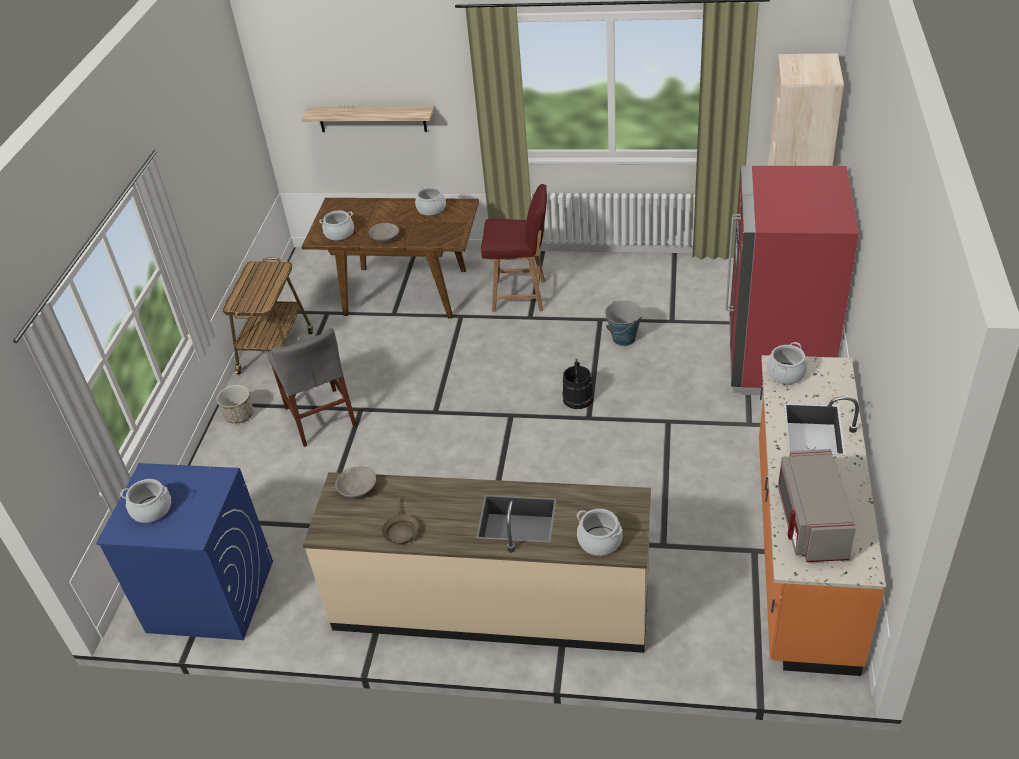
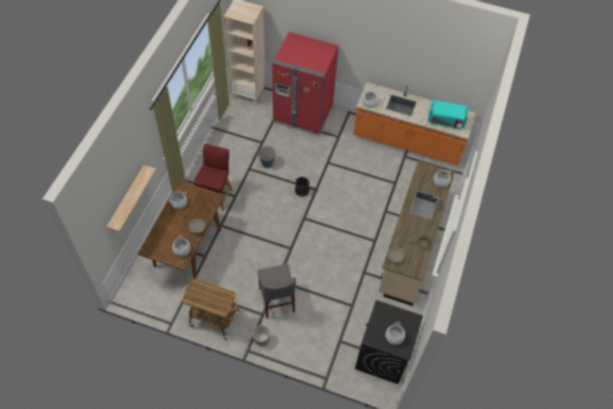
camera: 85 degrees left, 15 degrees up
(210, 596) = (383, 355): blue washing machine -> black washing machine
(320, 417) = (276, 299): grey chair -> grey chair turned 90 degrees clockwise
(810, 523) = (446, 121): grey microwave -> turquoise microwave

